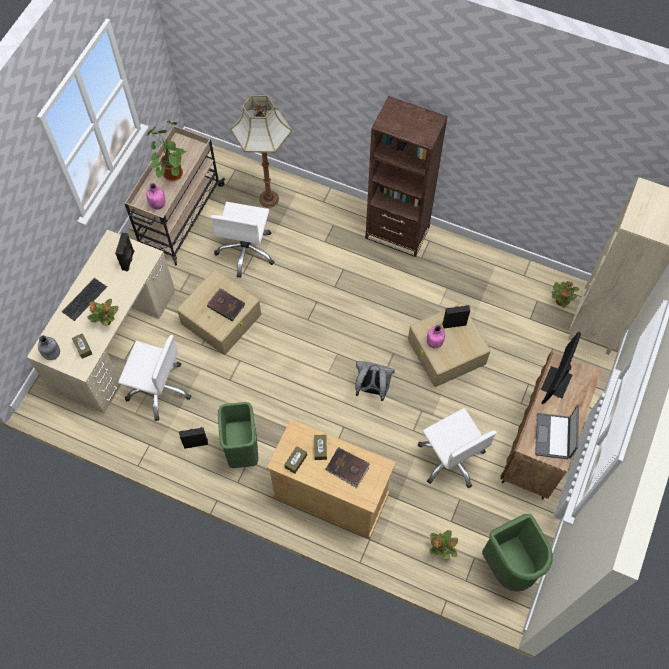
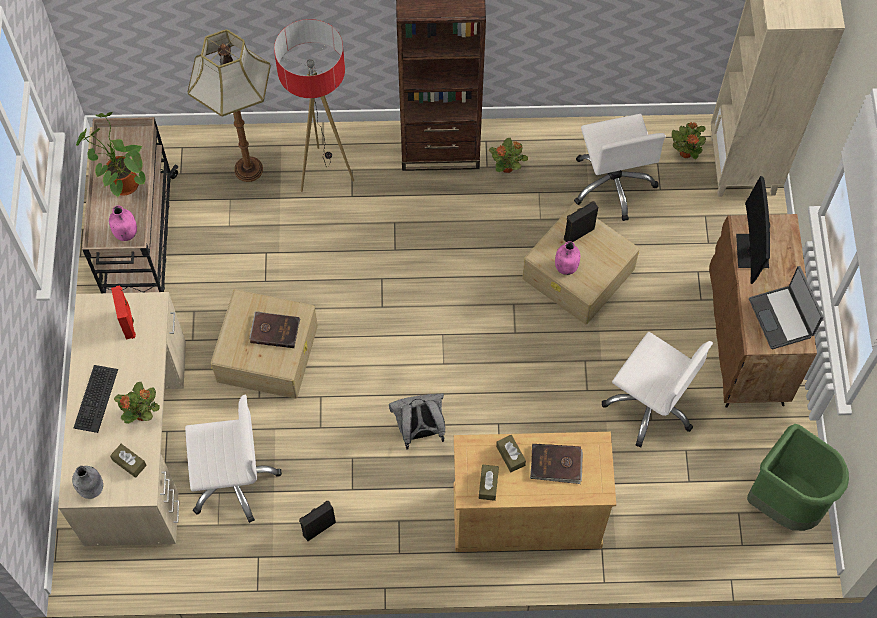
camera: 25 degrees left, 0 degrees up
(128, 260) = (128, 323): black speaker -> red speaker
(242, 450) = (385, 510): green trash can -> none
(246, 251) = (254, 250): white office chair -> white office chair (613, 183)
(315, 220) = (324, 173): none -> floor lamp
(372, 389) = (510, 360): grey backpack -> grey backpack (420, 431)
(441, 549) = (695, 521): potted plant -> potted plant (507, 167)

